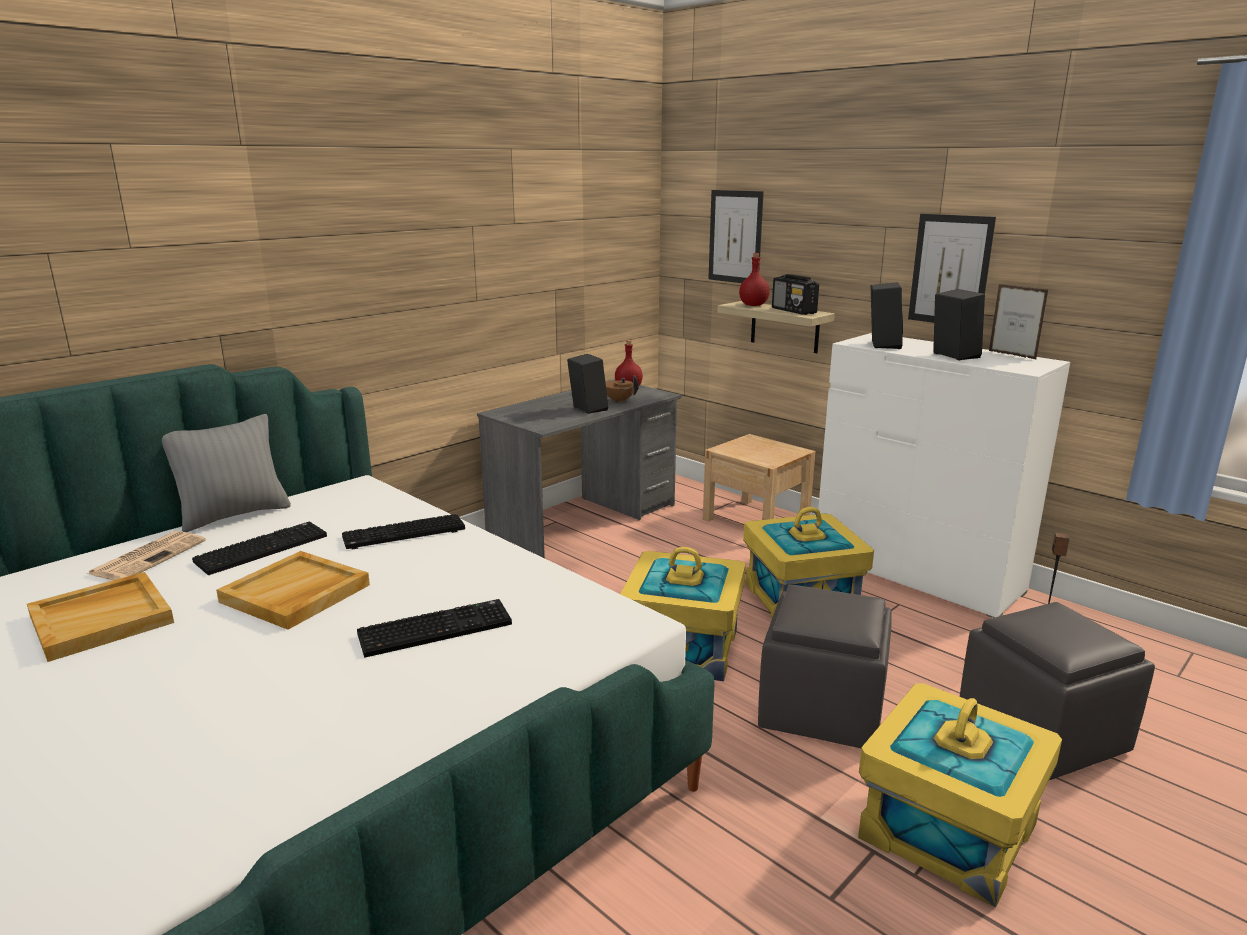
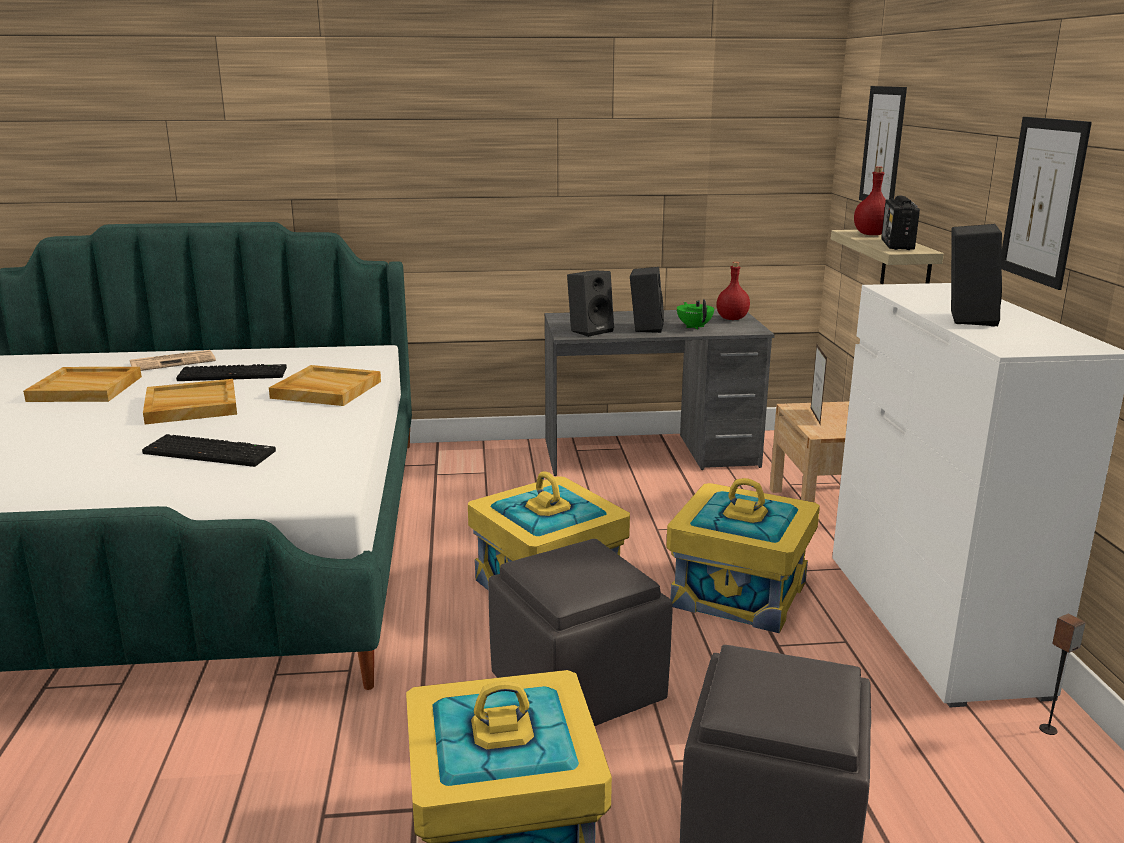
camera: 40 degrees right, 0 degrees up
(234, 515) = (263, 350): grey pillow -> none
(403, 534) = (325, 390): keyboard -> beige tray
(619, 400) = (694, 327): brown teapot -> green teapot
(881, 345) = (917, 294): black speaker -> black speaker (590, 330)
(1012, 355) = (1064, 332): picture frame -> picture frame (815, 416)

